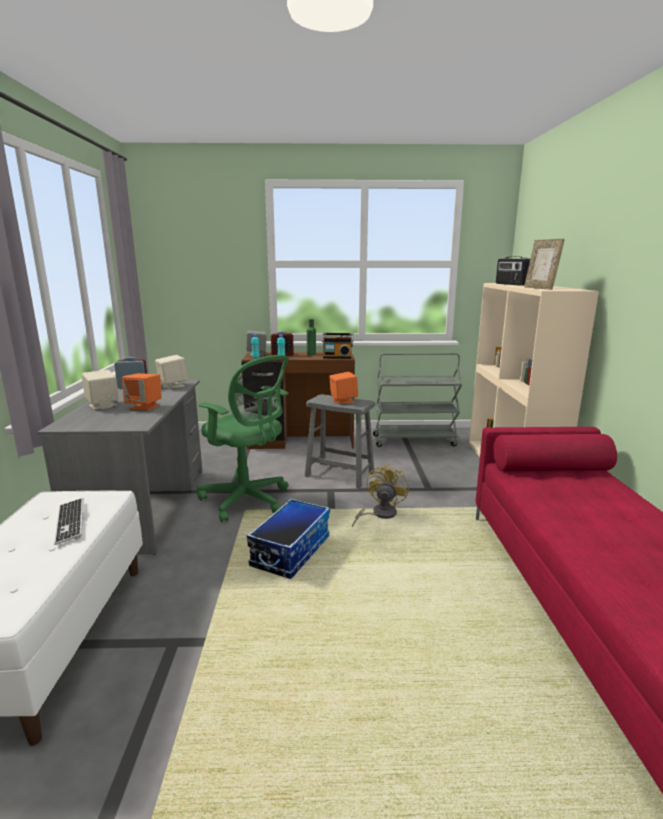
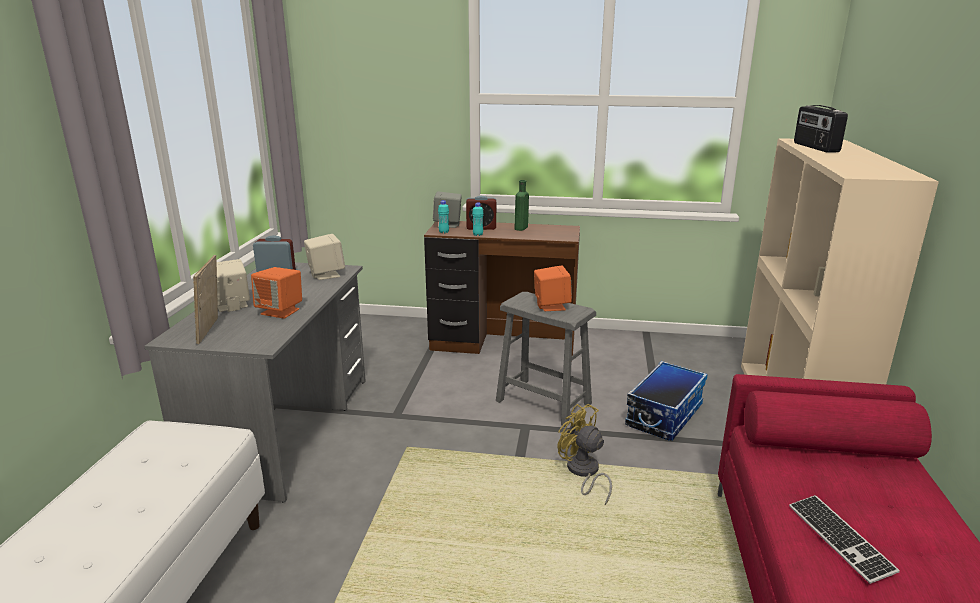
camera: 10 degrees right, 5 degrees up
(70, 522) = (169, 472): keyboard -> keyboard (839, 539)
(247, 500) = (413, 432): green office chair -> none
(290, 551) = (451, 517): storage box -> storage box (663, 415)
(337, 357) = (555, 236): radio -> none
(379, 514) = (583, 473): yellow fan -> yellow fan turned 75 degrees counterclockwise
(414, 440) = (662, 354): grey cart -> none
(540, 288) = (849, 167): picture frame -> picture frame (212, 330)

